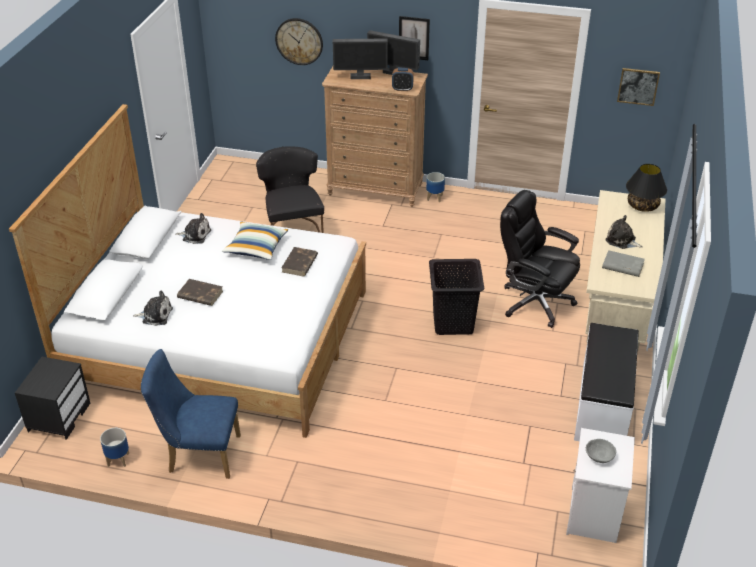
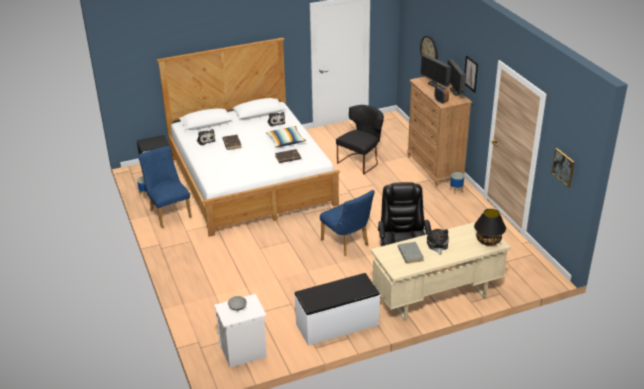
camera: 55 degrees right, 5 degrees down
(453, 323) = (347, 244): black laundry basket -> blue chair

